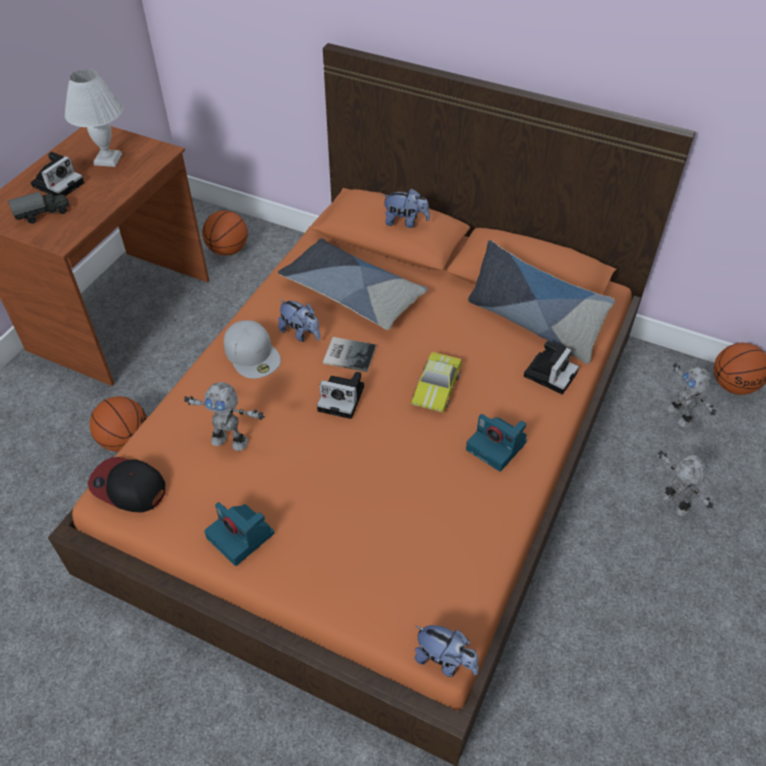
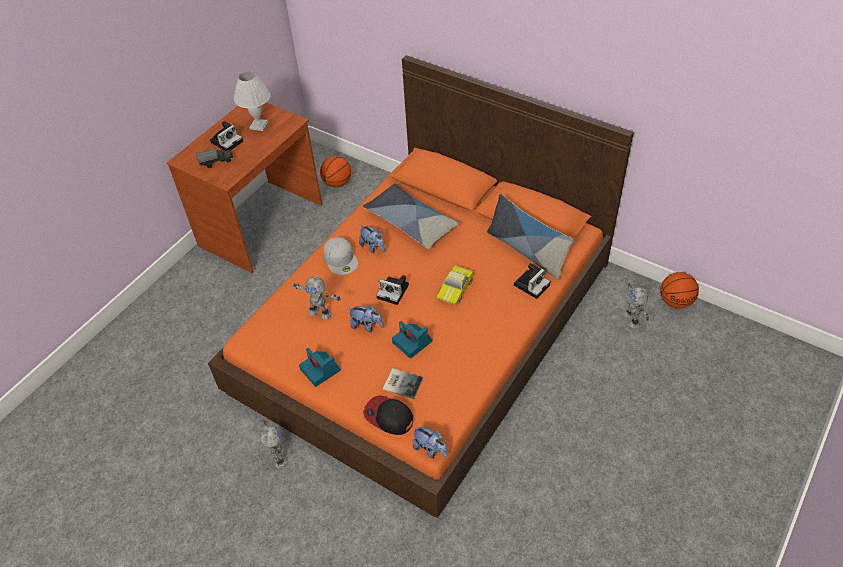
camera: 10 degrees right, 0 degrees up
(124, 440) = (257, 309): basketball -> none
(128, 487) = (256, 336): cap -> cap (388, 417)
(348, 354) = (402, 263): book -> book (402, 383)
(405, 222) = (451, 176): plush toy -> plush toy (367, 326)
(497, 446) = (487, 328): camera -> camera (413, 342)
(673, 503) = (612, 377): toy robot -> toy robot (278, 458)

